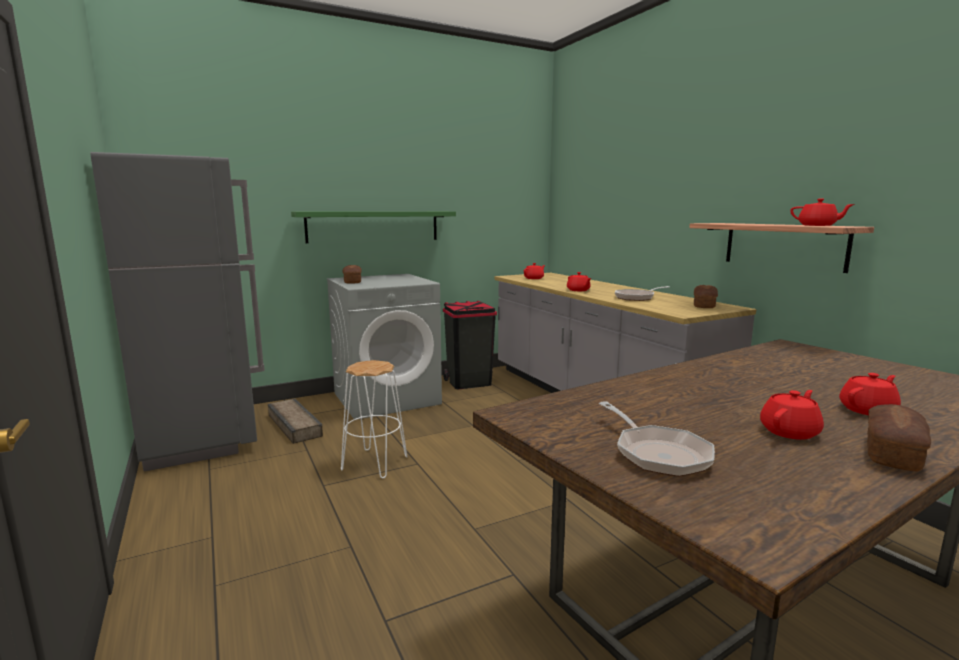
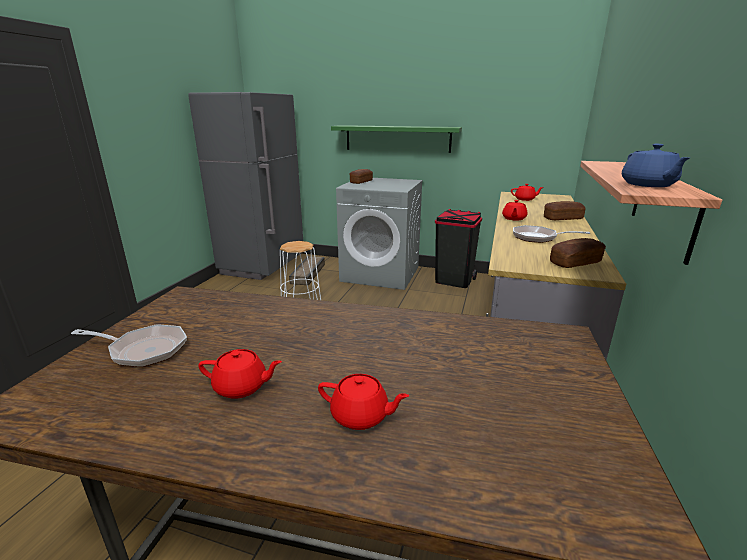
camera: 45 degrees right, 10 degrees up
(657, 453) = (143, 350): frying pan -> frying pan turned 105 degrees counterclockwise
(818, 225) = (648, 185): red teapot -> blue teapot
(892, 453) = (230, 445): bread -> bread (562, 218)

